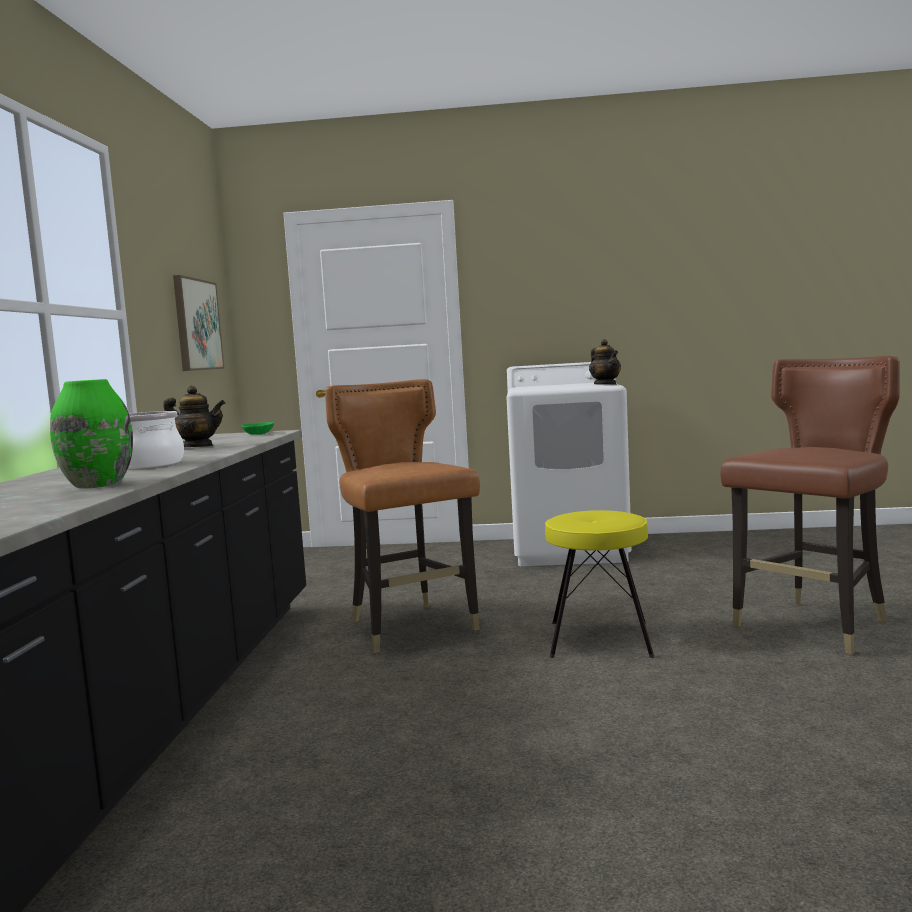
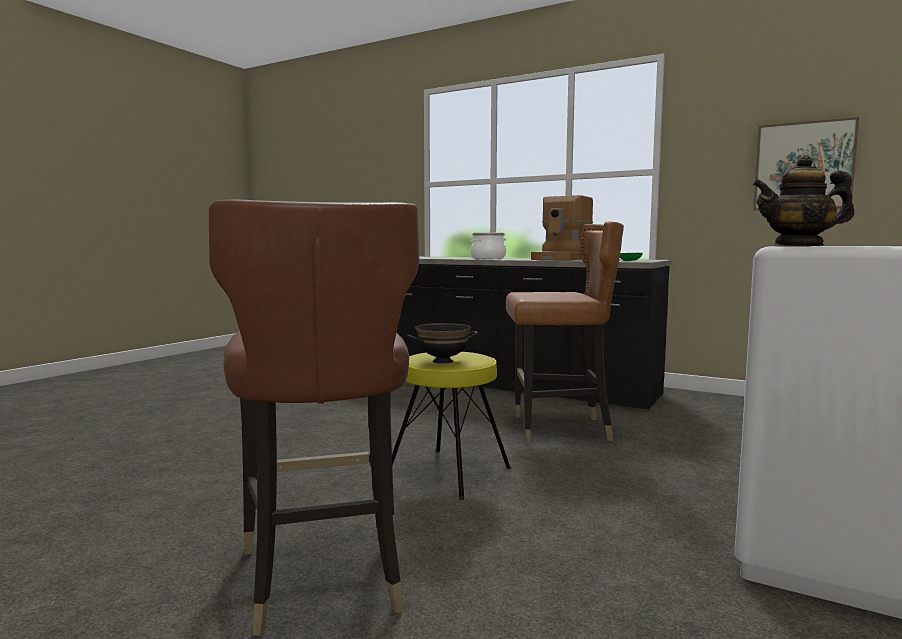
camera: 115 degrees right, 0 degrees up
(97, 485) = (431, 257): green vase -> none
(197, 447) = (562, 259): teapot -> coffee machine
(617, 515) = (443, 361): none -> black bowl

